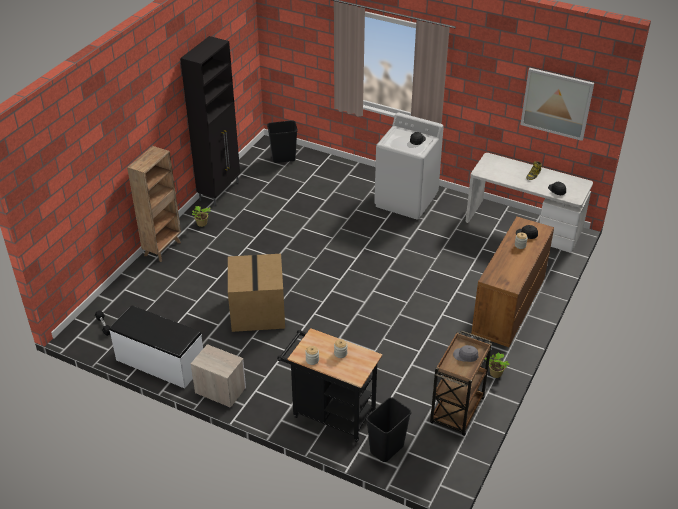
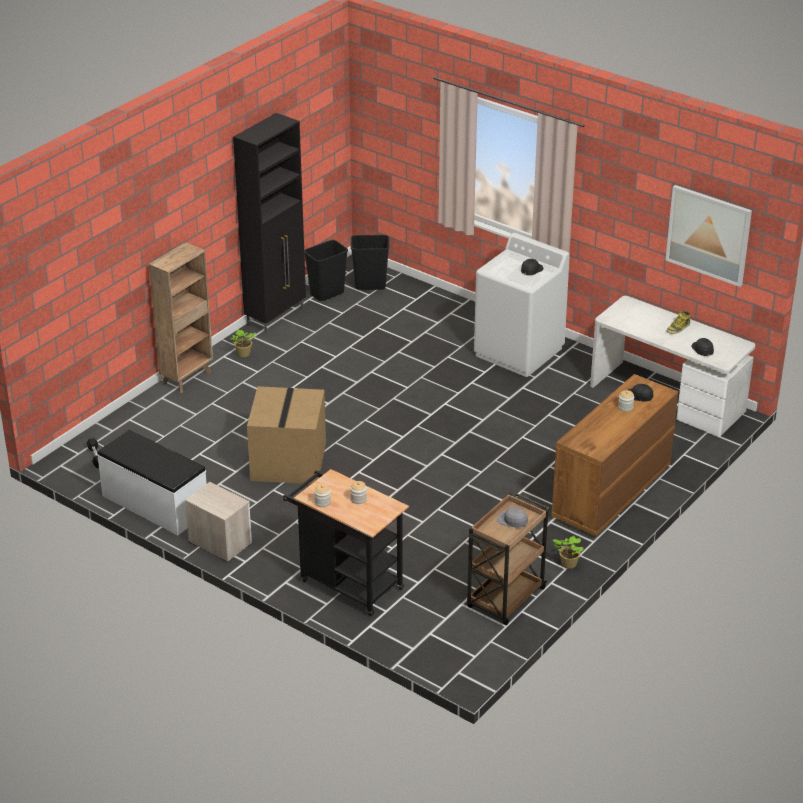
camera: 10 degrees right, 5 degrees down
(387, 449) = (405, 628): black trash can -> black trash can (327, 294)

